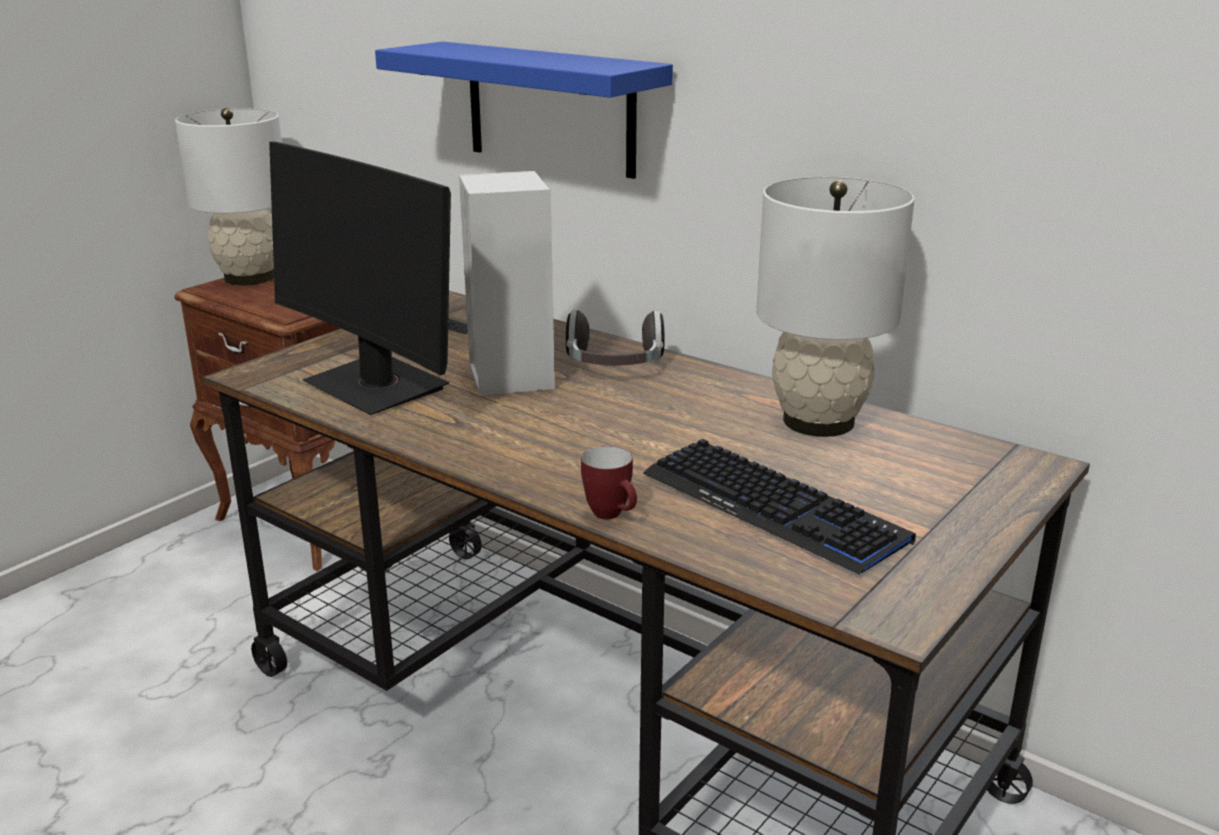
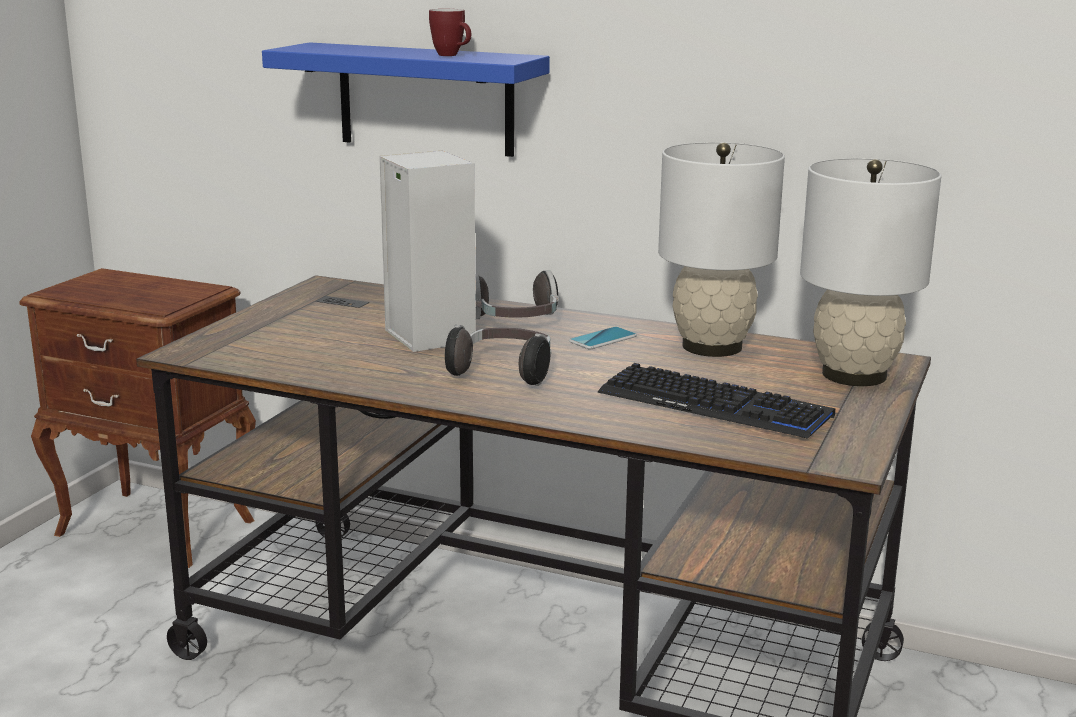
camera: 15 degrees left, 5 degrees down
(249, 277) = (91, 280): white table lamp -> white table lamp (853, 375)
(376, 386) = (312, 352): monitor -> none
(558, 433) = (504, 372): none -> headphones
(612, 516) = (592, 422): mug -> mug (452, 55)
(697, 399) = (603, 339): none -> phone

